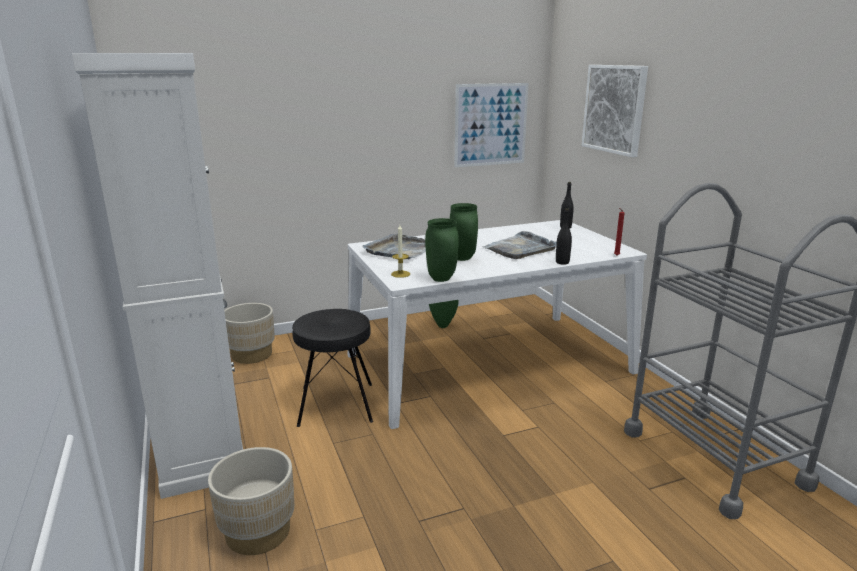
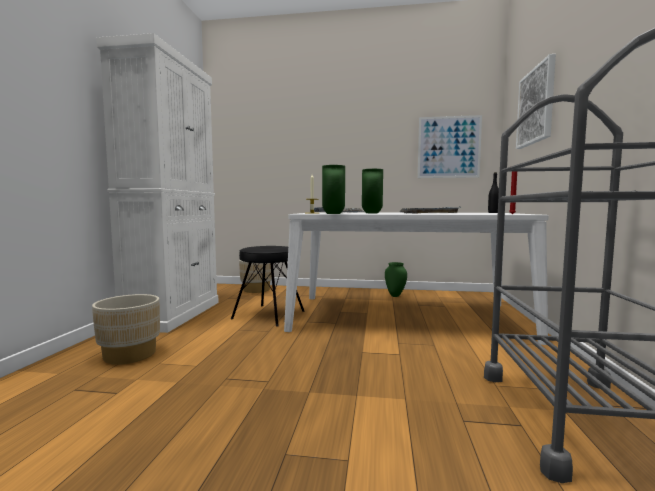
camera: 30 degrees right, 15 degrees down
(562, 262) = (450, 214): black bottle -> none

